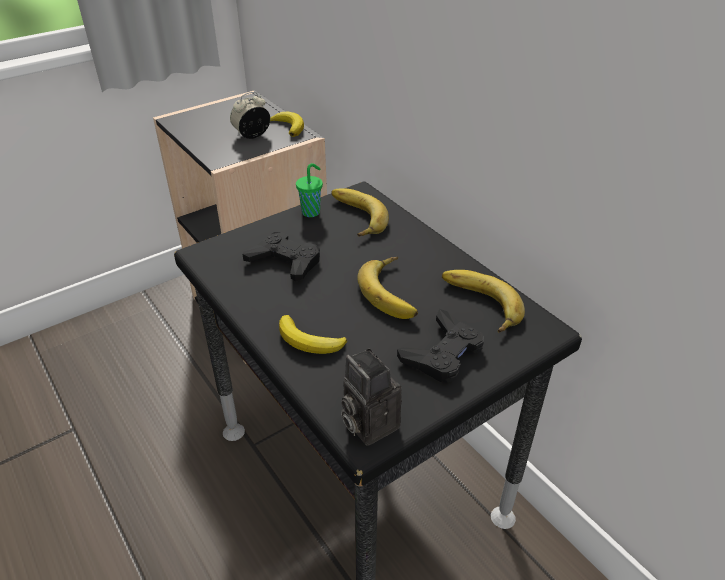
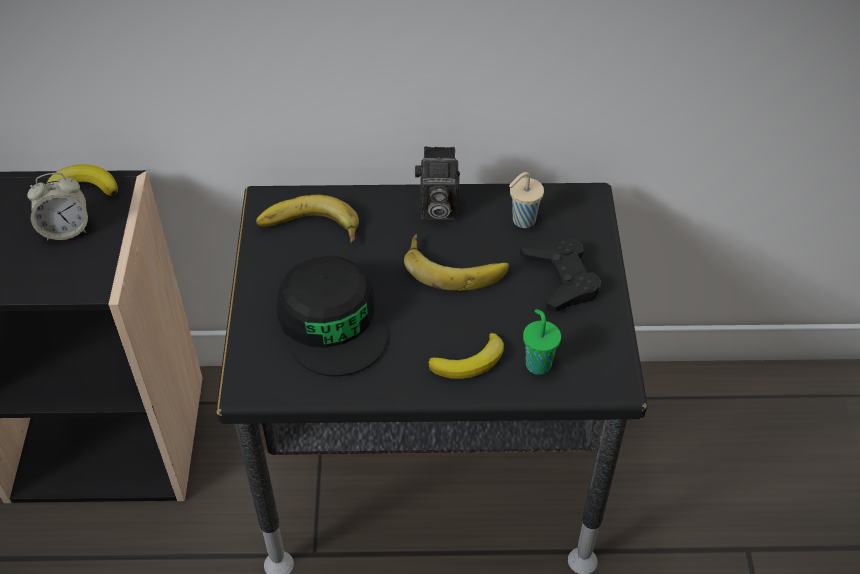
camera: 55 degrees left, 10 degrees up
(252, 135) = (66, 229): alarm clock -> alarm clock turned 105 degrees counterclockwise
(285, 262) = (332, 323): black game controller -> black cap
(311, 212) = (264, 258): green cup -> green cup (537, 363)
(367, 423) = (600, 372): camera -> camera (436, 209)
(478, 305) = (522, 221): banana -> beige cup

